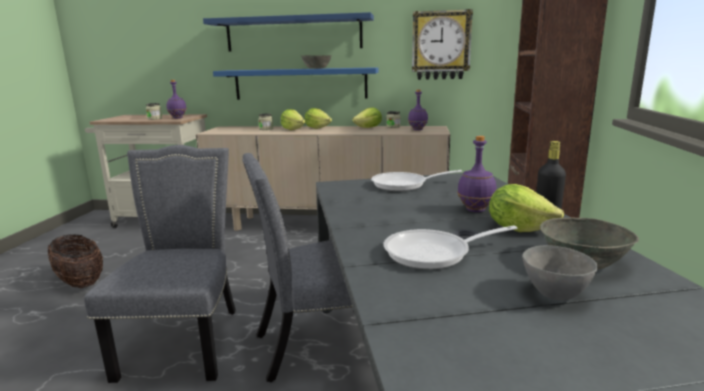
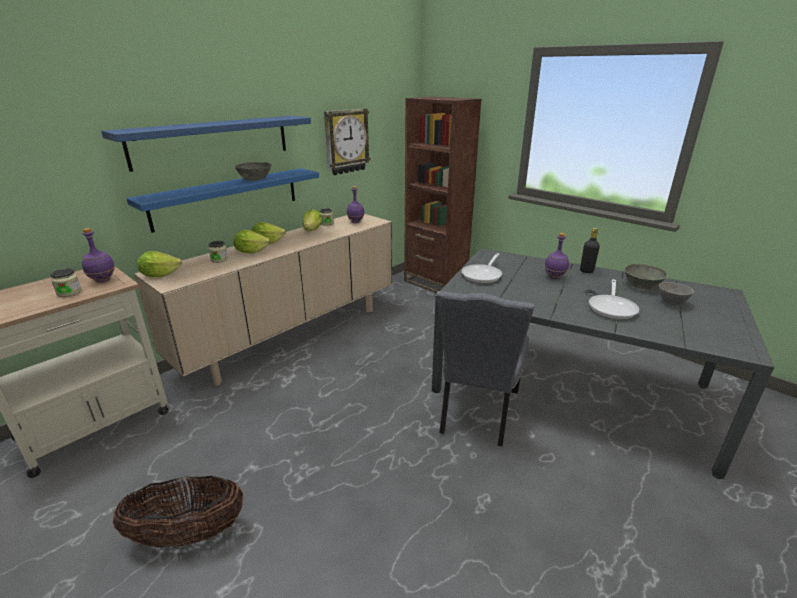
camera: 55 degrees left, 10 degrees up
(183, 345) = (416, 476): grey chair -> none
(518, 228) = (591, 279): lettuce -> lettuce (160, 275)

